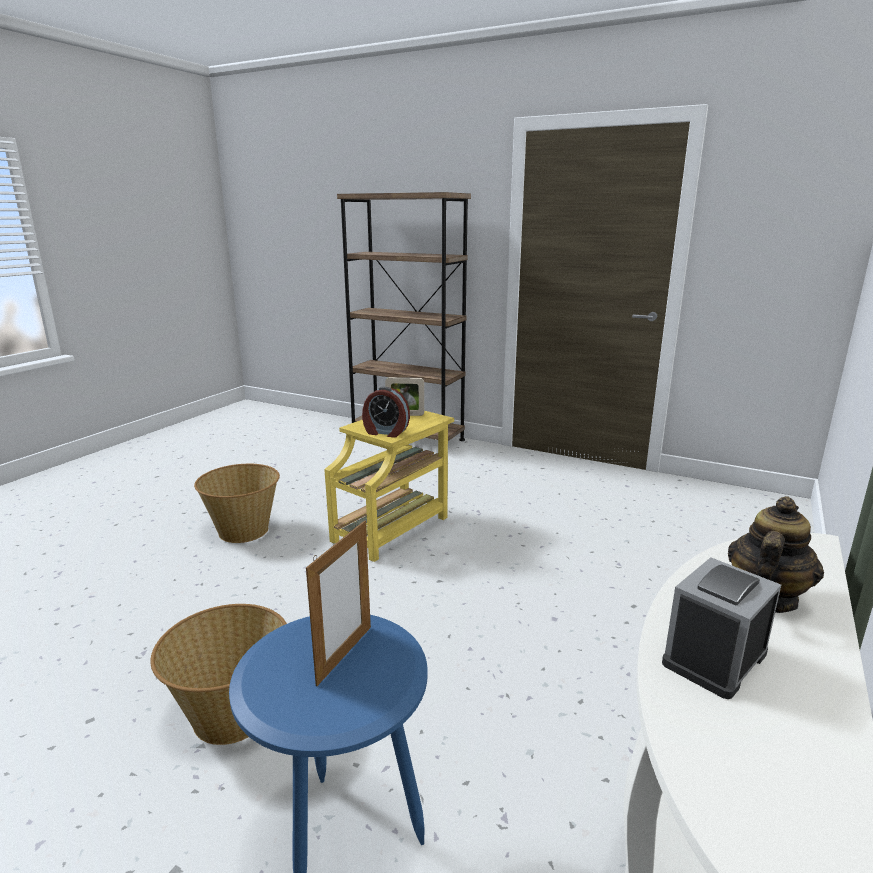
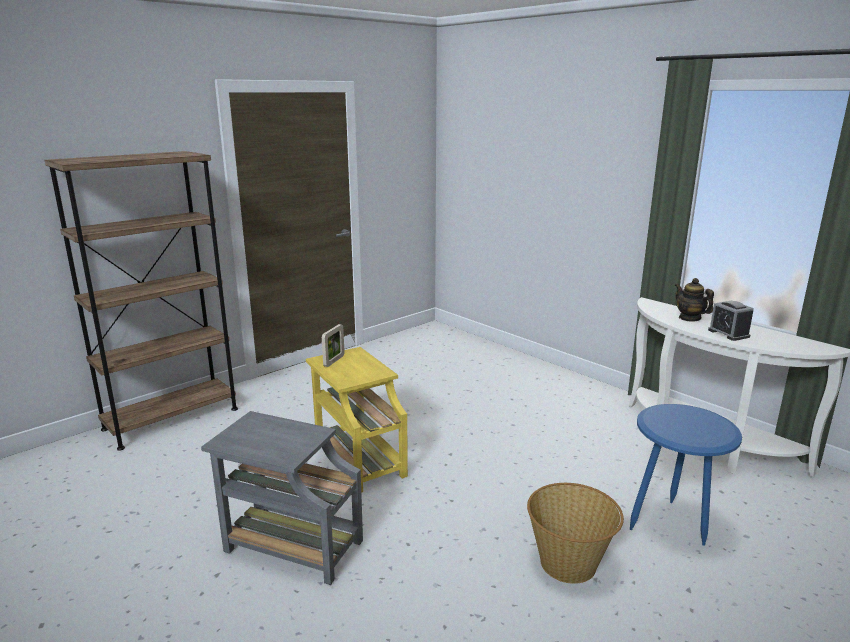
camera: 70 degrees left, 0 degrees up
(243, 530) = (290, 545): basket -> grey side table
(344, 654) = (678, 419): picture frame -> none
(385, 432) = (372, 373): alarm clock -> none

